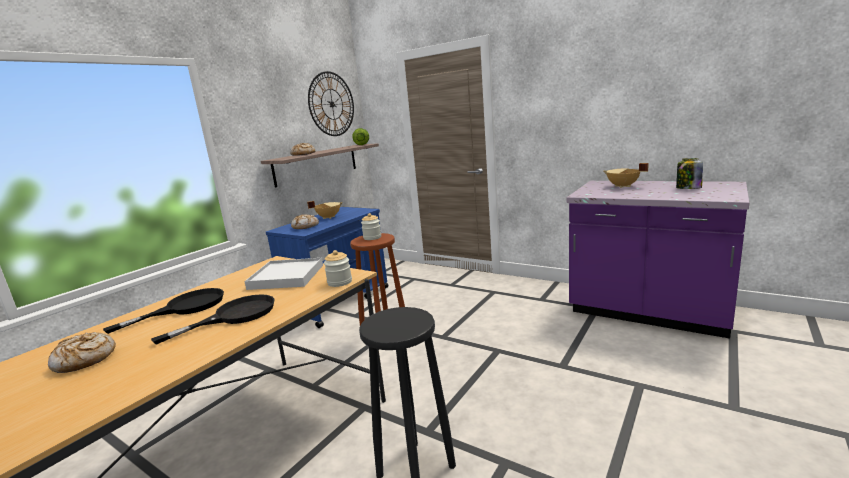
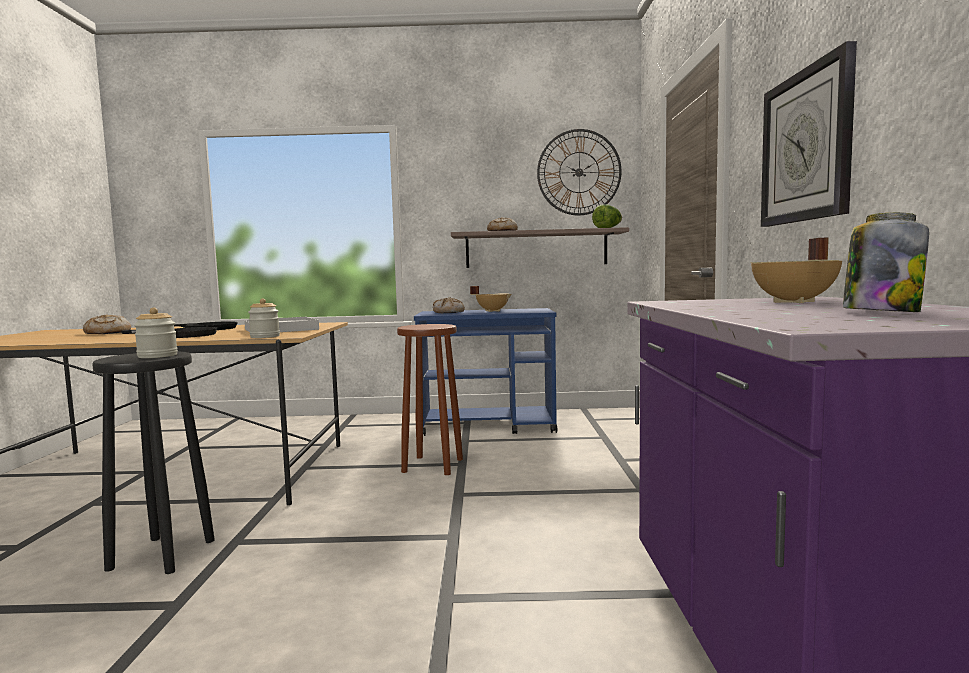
camera: 55 degrees right, 10 degrees down
(372, 237) = (431, 325): jar -> jar (157, 356)
(570, 116) = (806, 146): none -> wall clock

